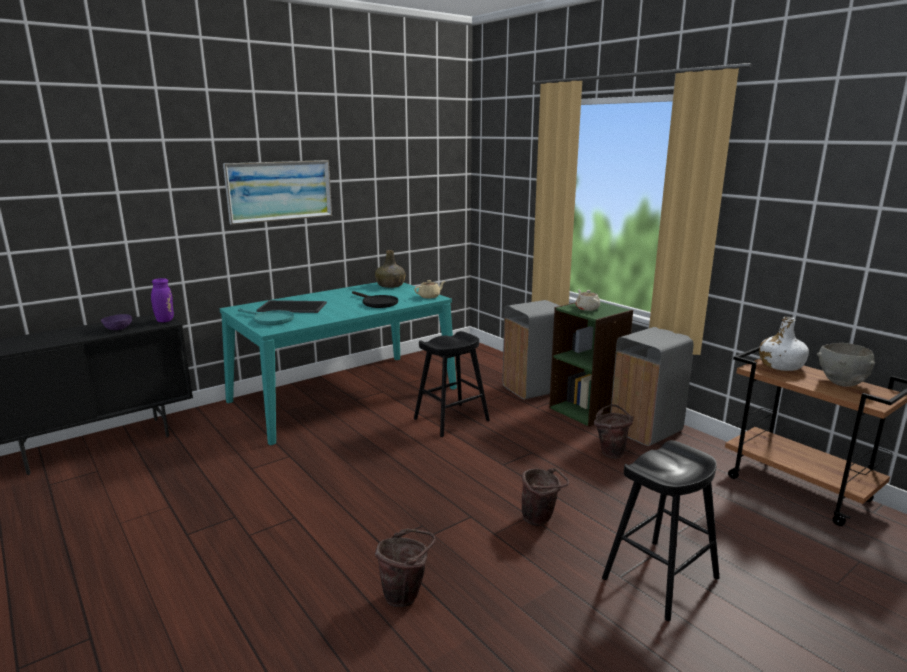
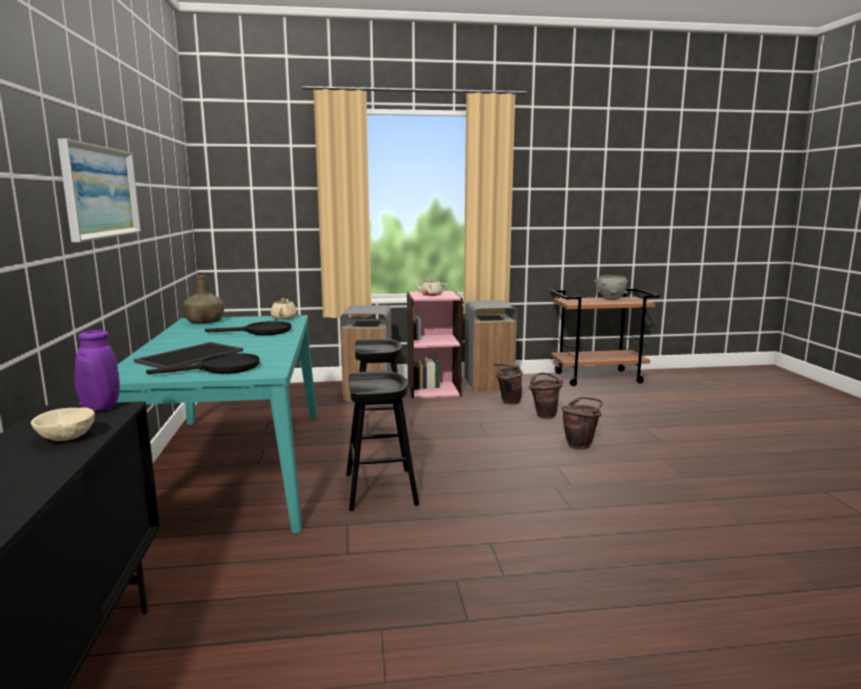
camera: 60 degrees left, 5 degrees down
(118, 329) = (67, 437): purple bowl -> beige bowl
(269, 319) = (221, 368): turquoise frying pan -> black frying pan
(406, 595) = (652, 513): brown bucket -> brown bucket (544, 415)
(586, 410) = (433, 390): green bookcase -> pink bookcase
(660, 578) = (669, 433): black stool -> black stool (380, 489)
(780, 366) = (574, 300): white bottle -> none

